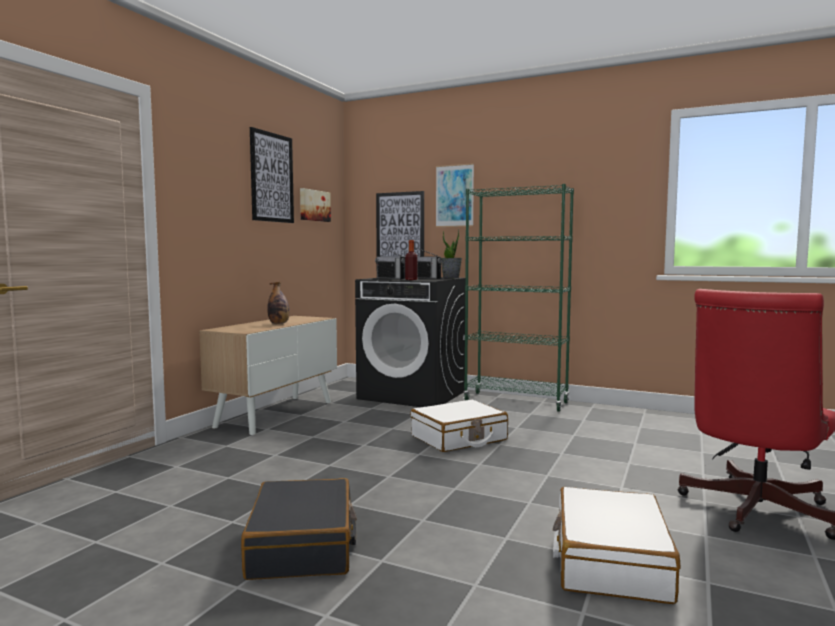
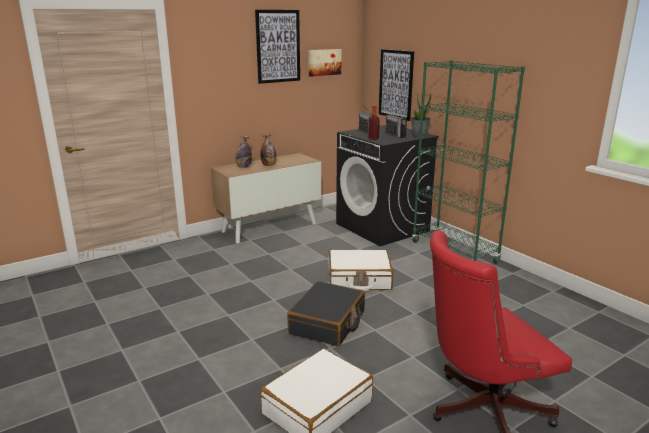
camera: 30 degrees right, 15 degrees up
(248, 327) = (244, 167): none -> bottle
(303, 545) = (174, 335): black suitcase -> black suitcase (328, 323)
(454, 196) = (435, 59): picture -> none

